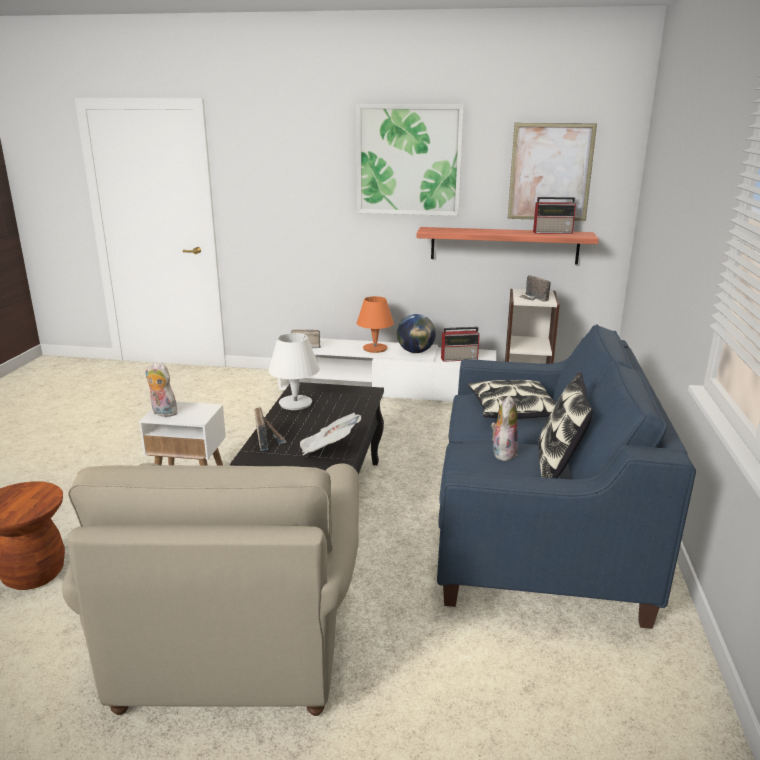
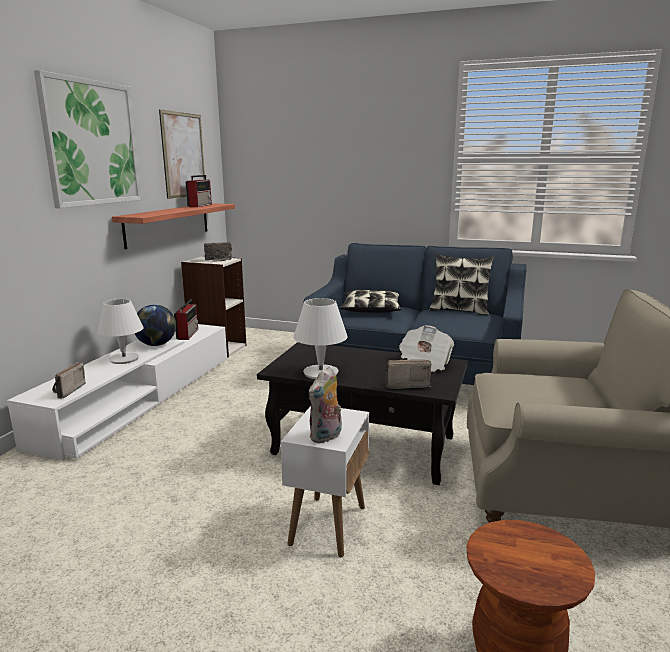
camera: 80 degrees left, 5 degrees down
(375, 348) = (124, 359): orange table lamp -> white table lamp
(503, 453) = (440, 317): plush toy -> none

